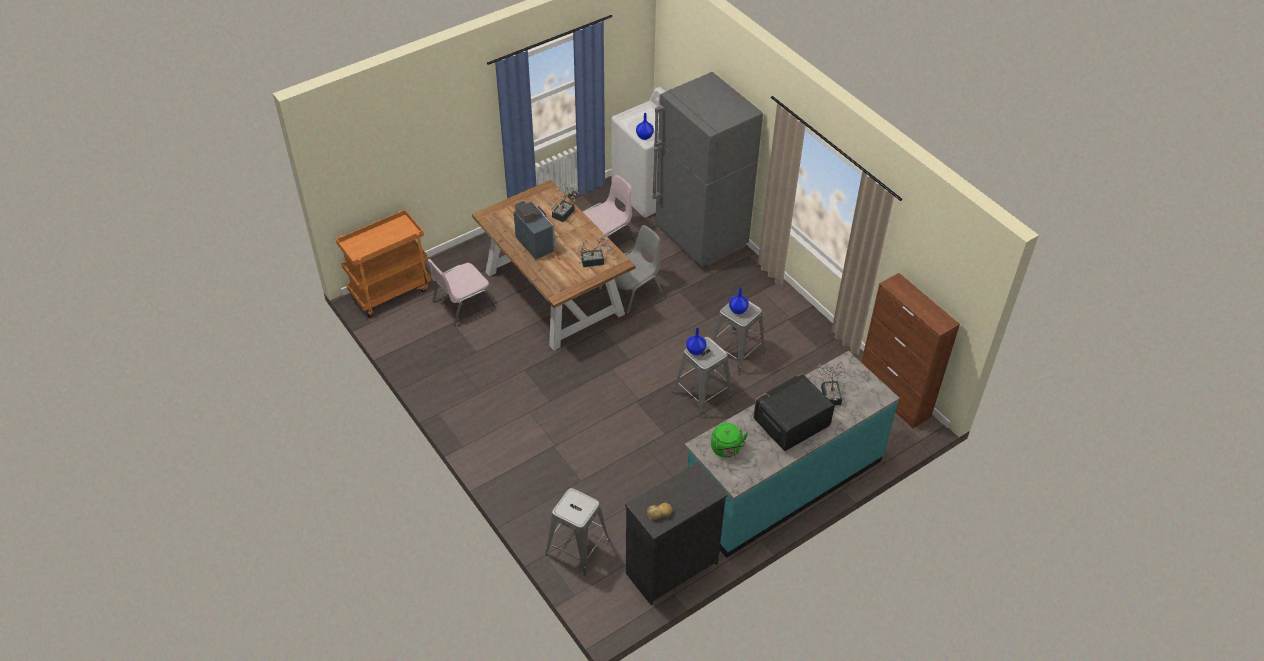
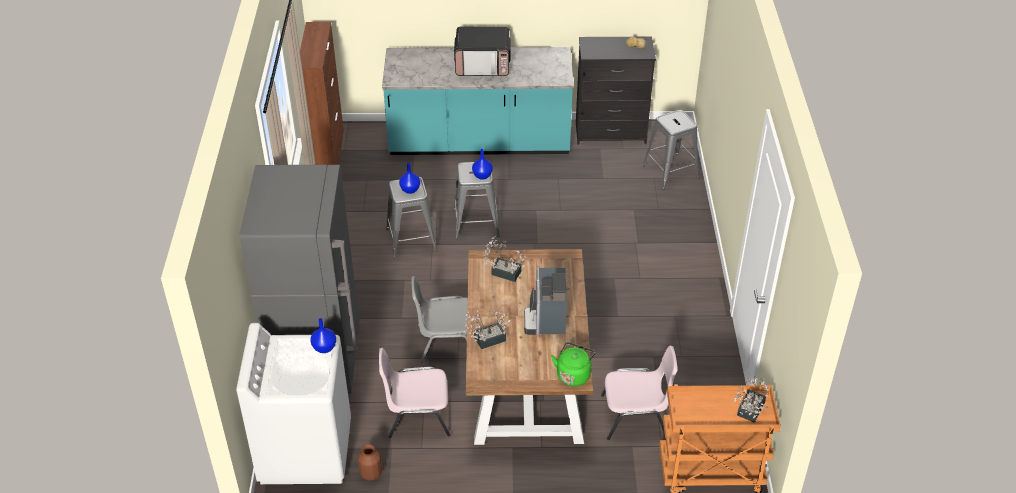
camera: 145 degrees left, 5 degrees down
(600, 198) = (371, 474): none -> brown vase
(726, 449) = (547, 70): green kettle -> green kettle (573, 374)
(830, 393) = (431, 69): potted plant -> potted plant (749, 411)

